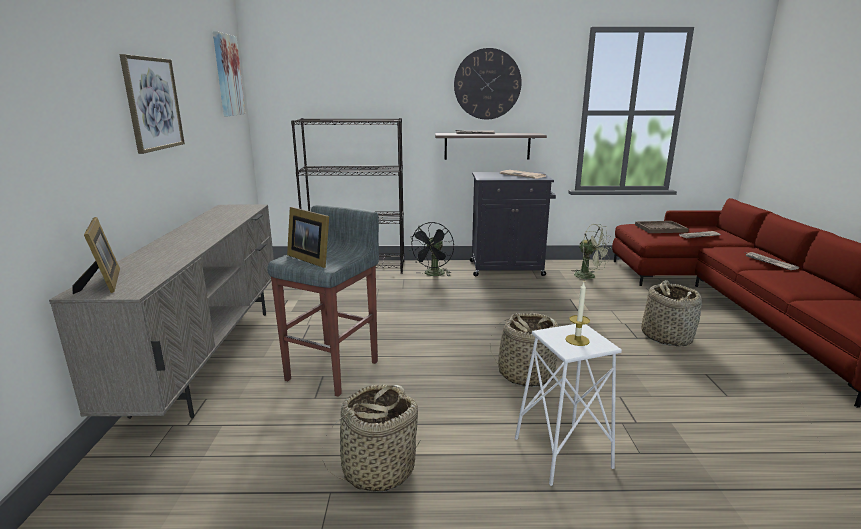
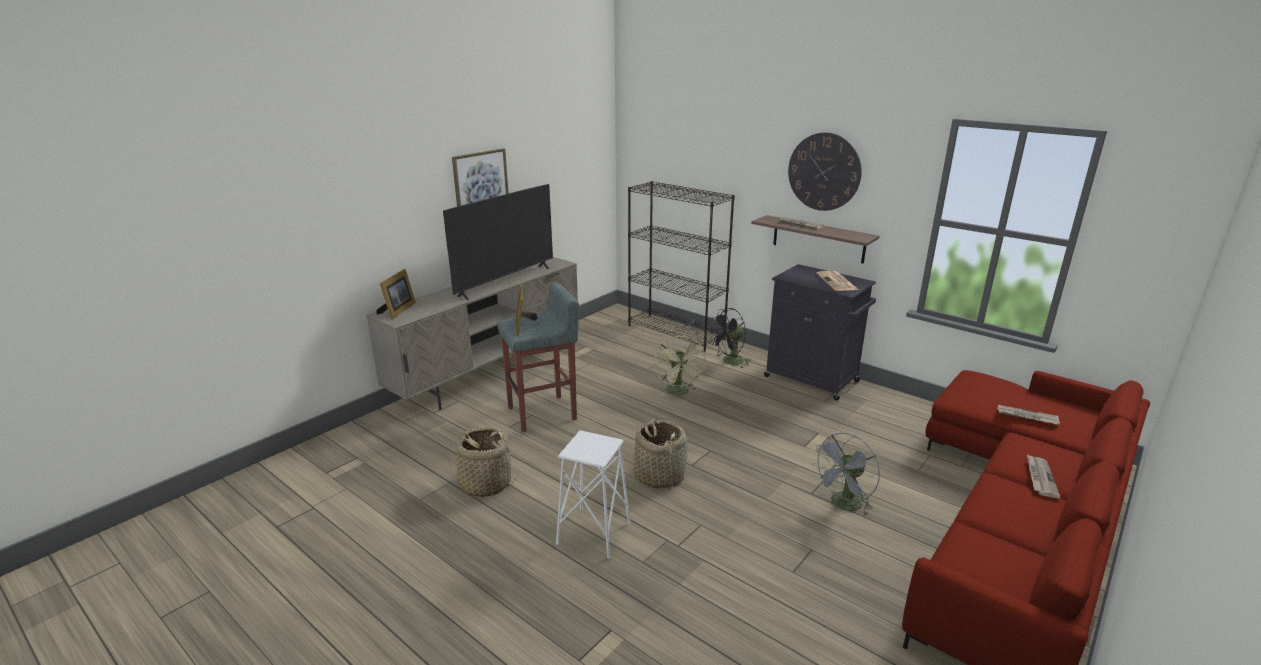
camera: 40 degrees right, 5 degrees up
(215, 229) = (505, 281): none -> television
(227, 75) = (586, 142): picture -> none
(577, 340) = (590, 448): candle -> none
(589, 276) = (886, 419): green fan -> green fan (679, 392)
(660, 228) = (996, 390): brown tray -> none
(666, 337) = (843, 506): basket -> grey fan

